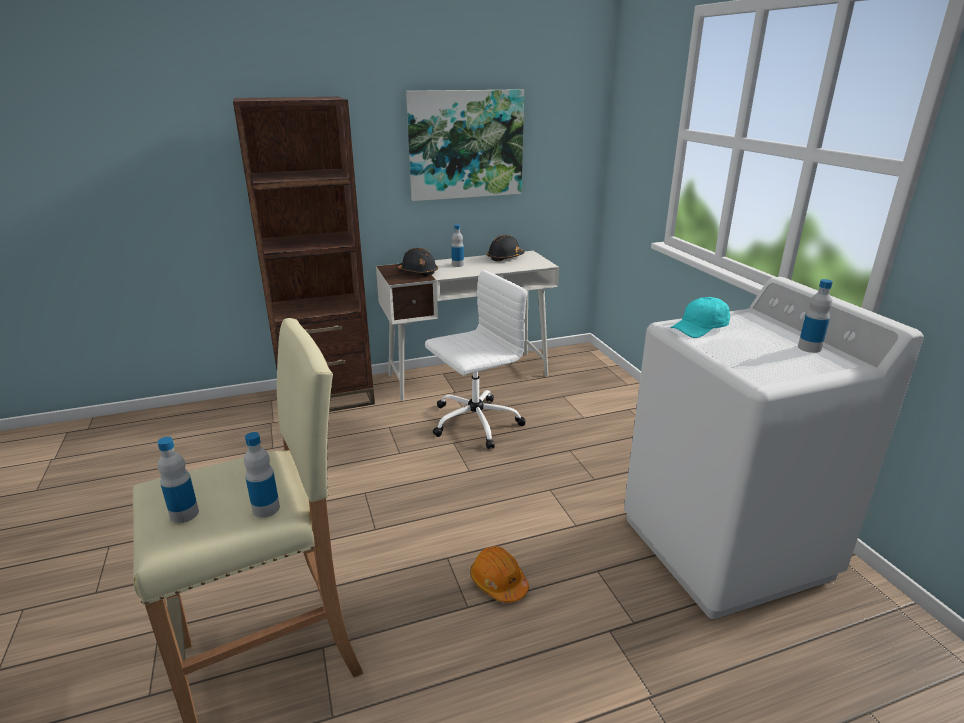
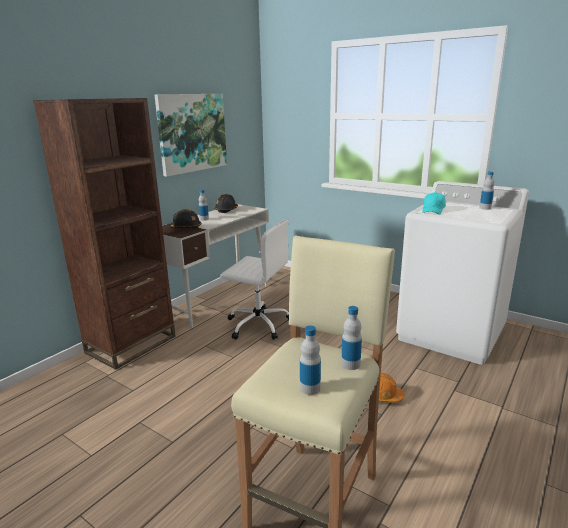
camera: 35 degrees left, 5 degrees down
(474, 422) = (257, 324): white office chair -> white office chair turned 90 degrees clockwise

